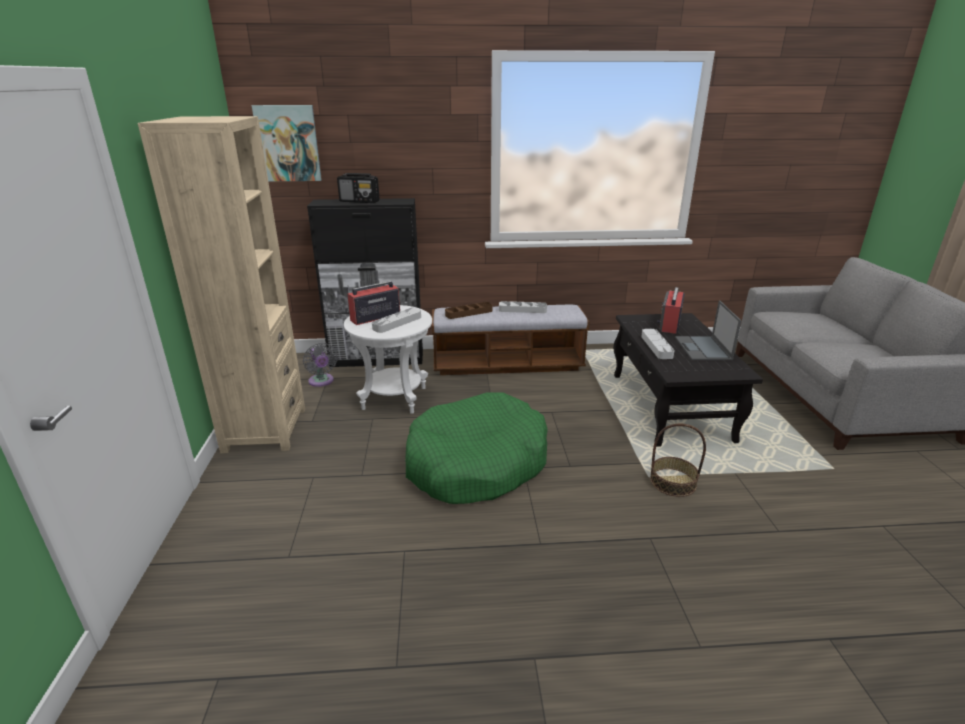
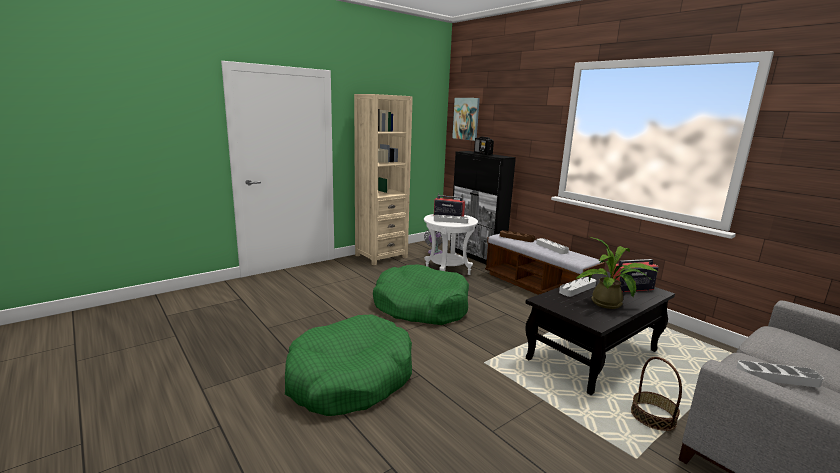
camera: 55 degrees right, 10 degrees down
(627, 608) = (350, 378): none -> green dog bed
(673, 482) = (491, 373): basket -> basket (653, 416)
(703, 349) = (610, 305): laptop -> potted plant
(853, 351) = (776, 377): none -> grey tray

